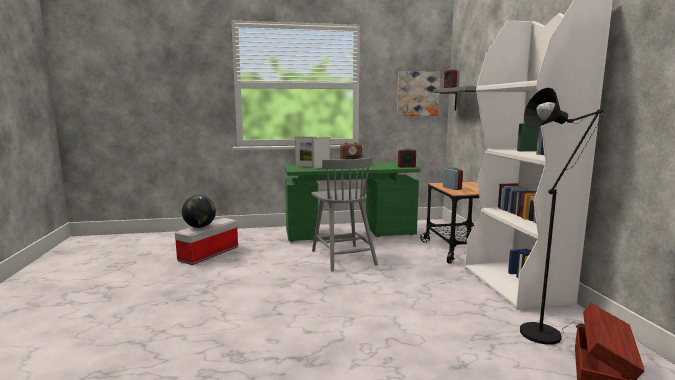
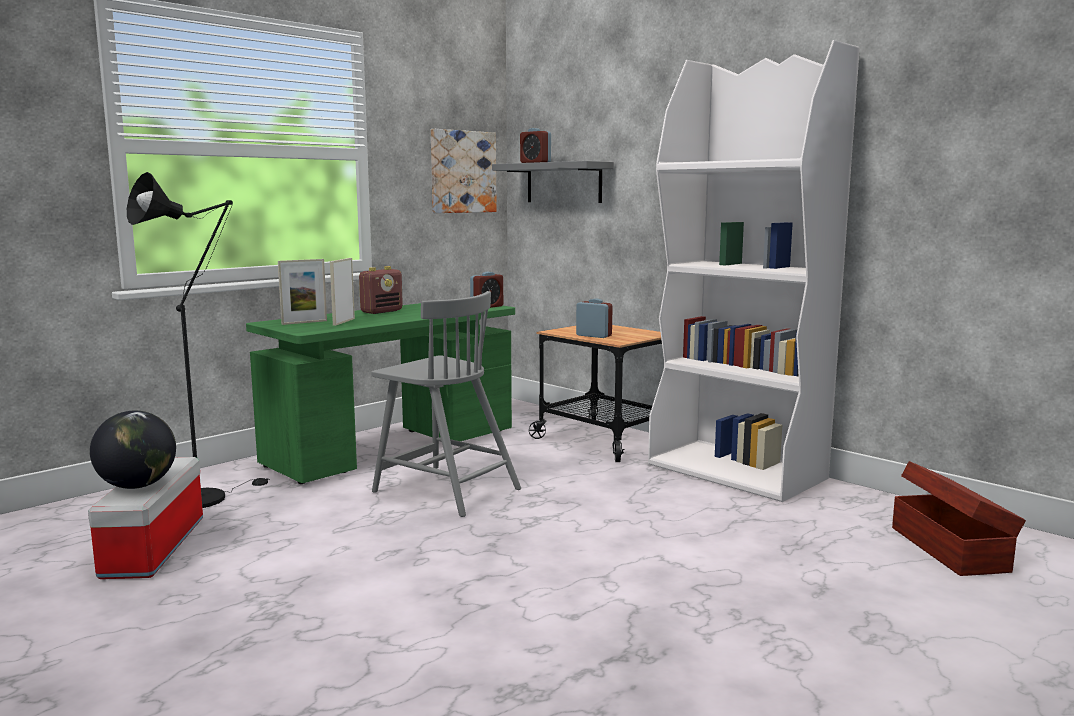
camera: 35 degrees left, 0 degrees up
(545, 332) = (844, 520): black floor lamp -> black floor lamp (207, 496)

